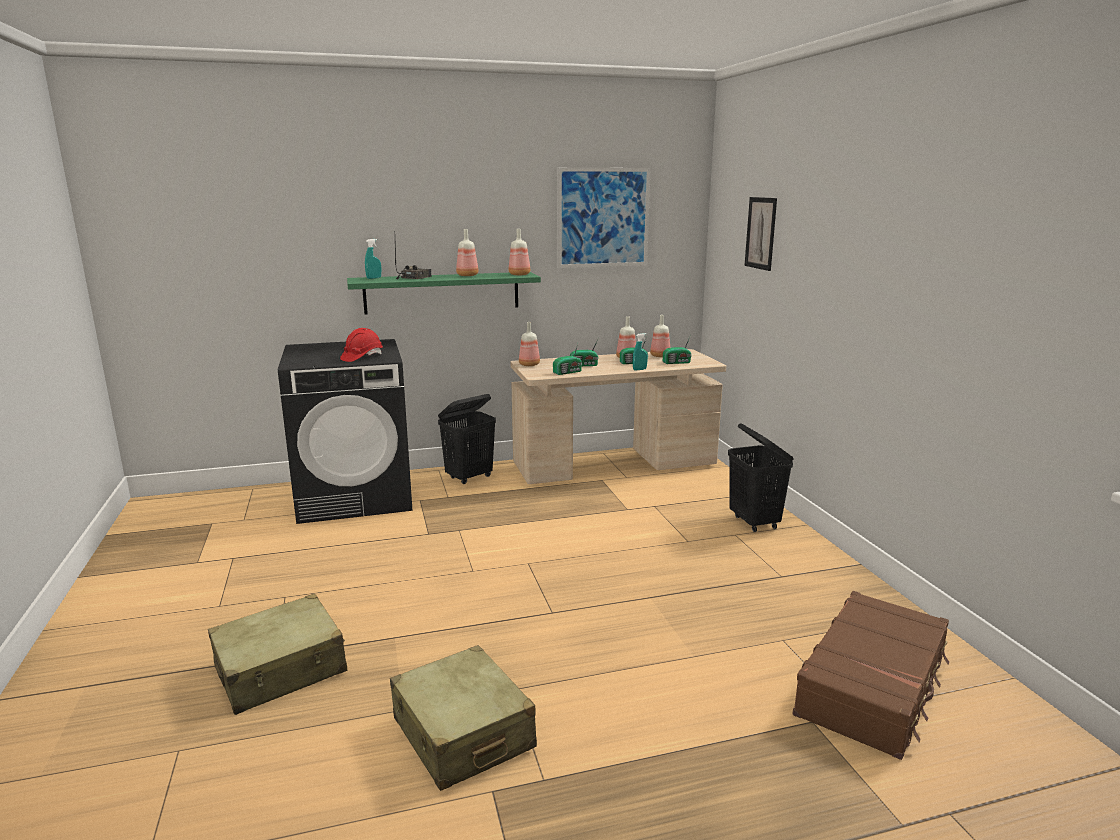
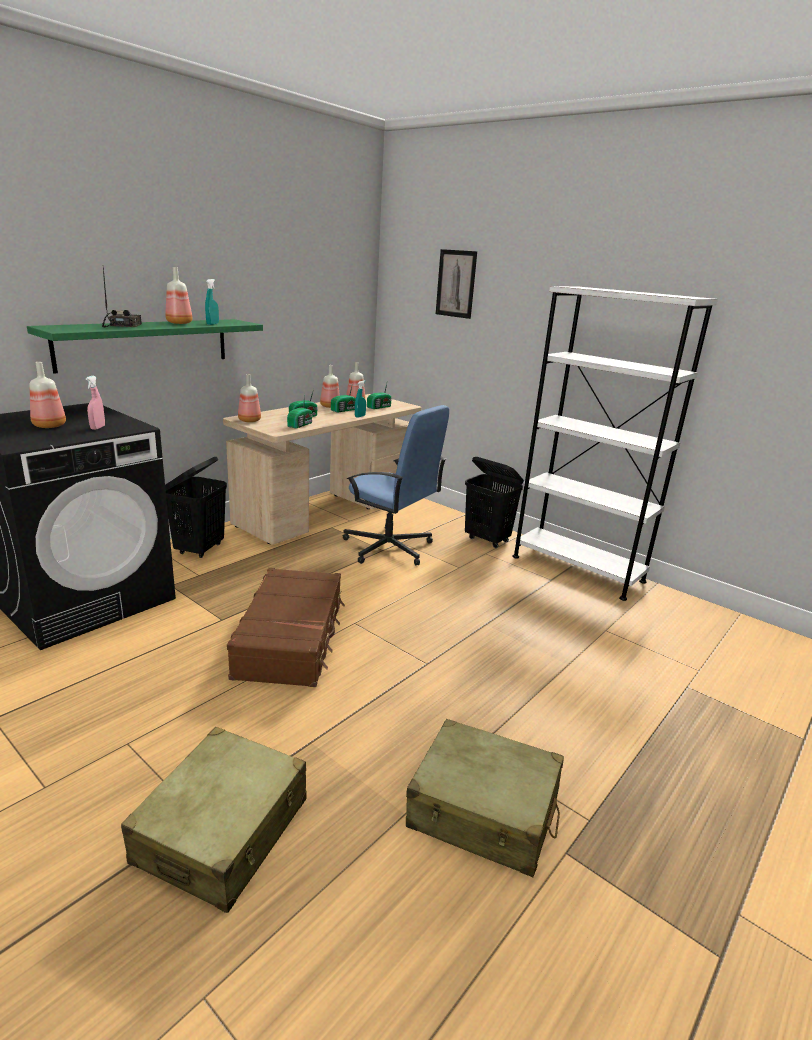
camera: 35 degrees left, 5 degrees up
(362, 357) = (98, 428): red hard hat -> pink spray bottle
(374, 278) = (69, 326): turquoise spray bottle -> turquoise spray bottle (212, 324)
(520, 274) = (235, 322): bottle -> bottle (50, 425)
(603, 218) = (298, 262): picture -> none
(636, 508) = (389, 548): none -> blue office chair
(831, 573) = (577, 569): none -> white bookcase
(873, 686) = (688, 646): brown suitcase -> brown suitcase (291, 638)

